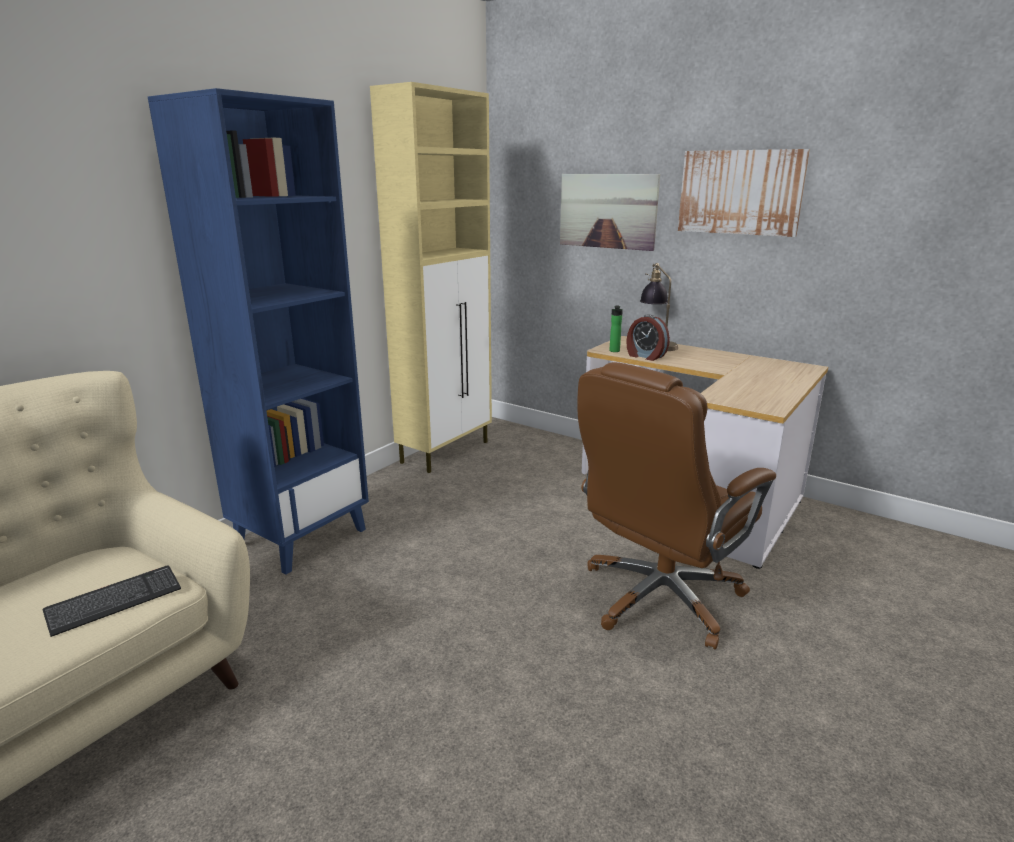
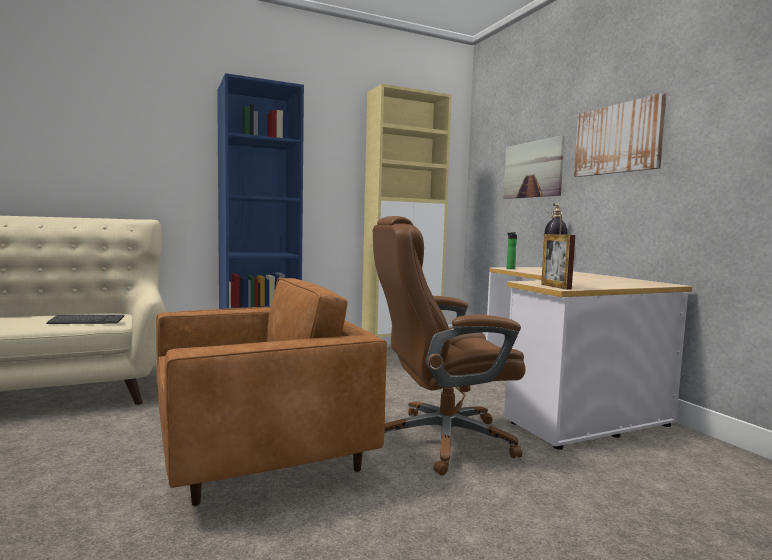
camera: 30 degrees right, 15 degrees down
(524, 709) = (260, 458): none -> brown armchair
(645, 356) = (528, 271): alarm clock -> none
(759, 406) = (555, 286): none -> picture frame

